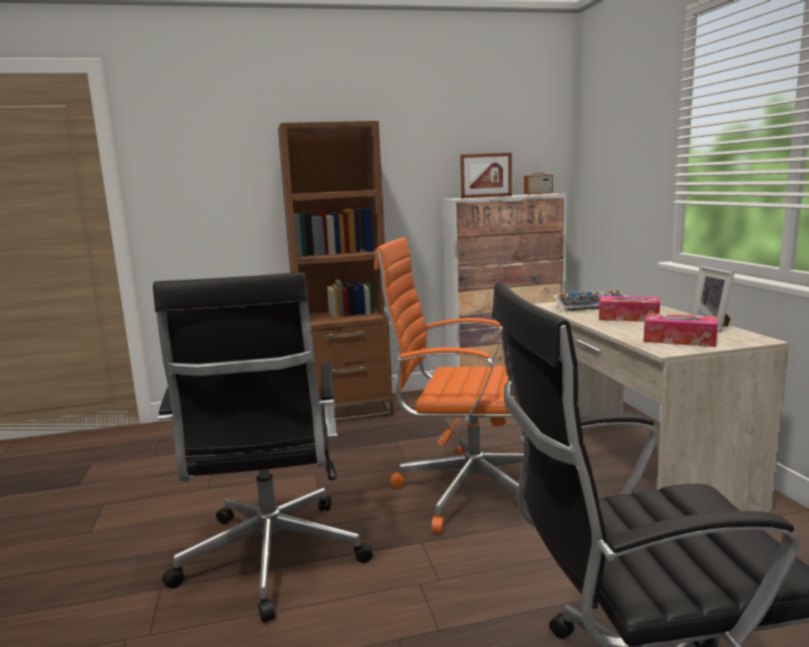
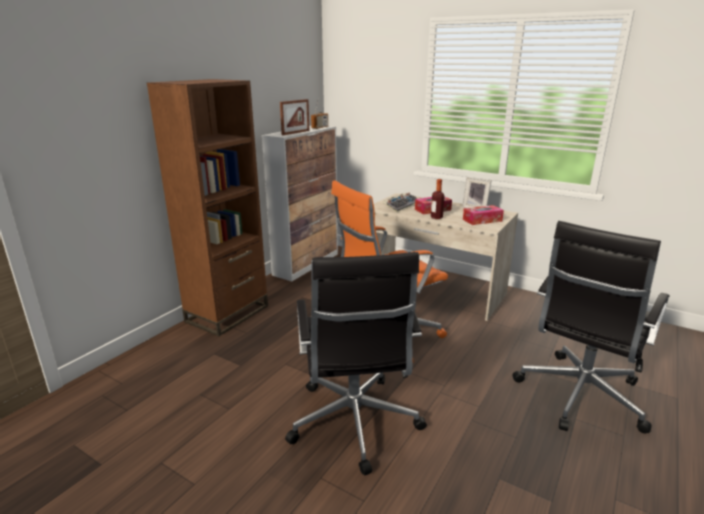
camera: 45 degrees left, 10 degrees up
(271, 560) = (354, 424): black office chair -> black office chair turned 45 degrees clockwise
(608, 325) = (436, 217): none -> bottle

